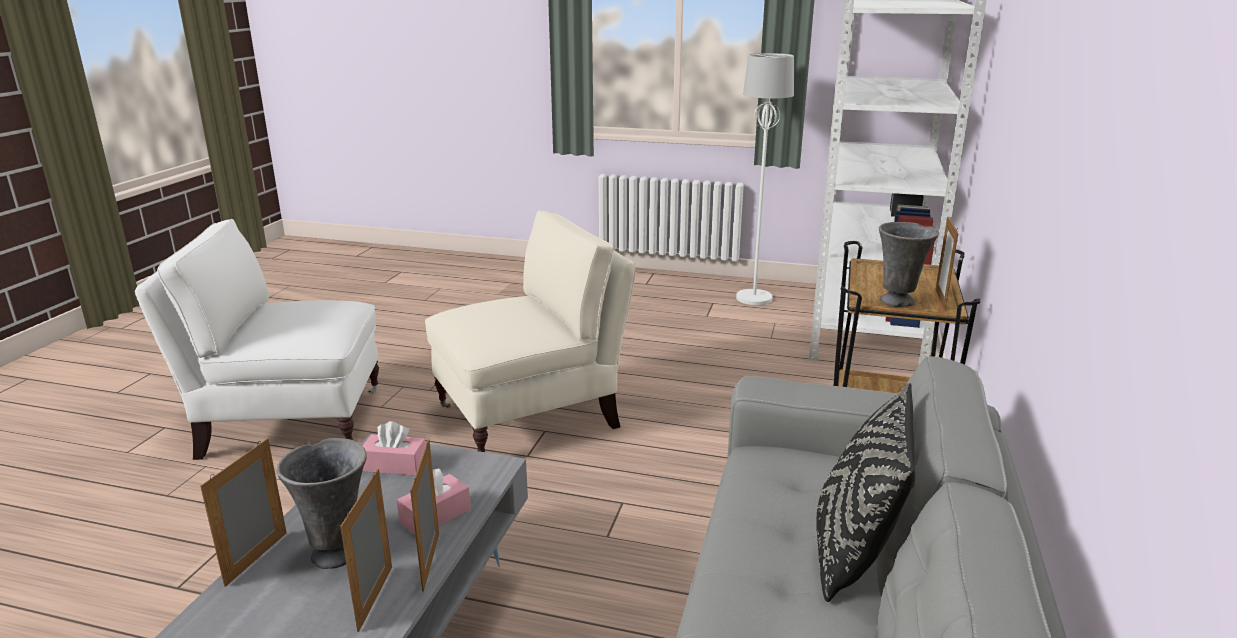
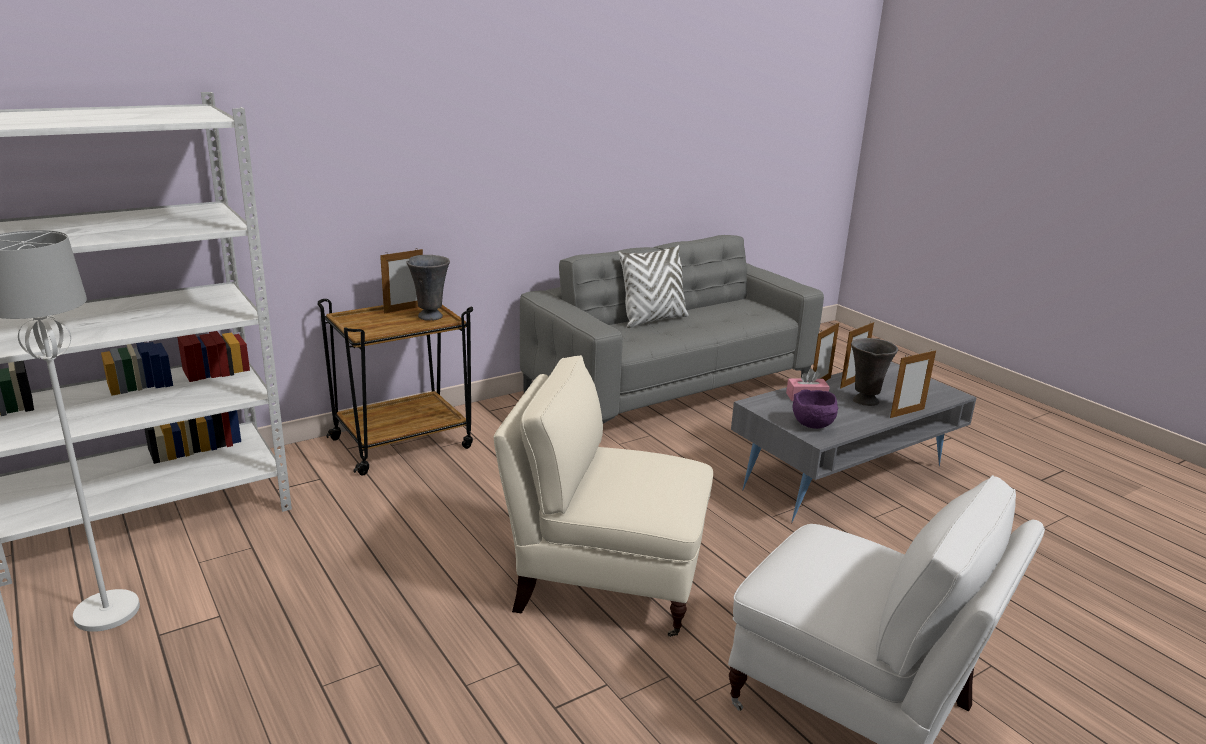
camera: 140 degrees left, 0 degrees up
(395, 465) = (813, 425): pink tissue box -> purple bowl
(854, 553) = (652, 320): black pillow -> white pillow

